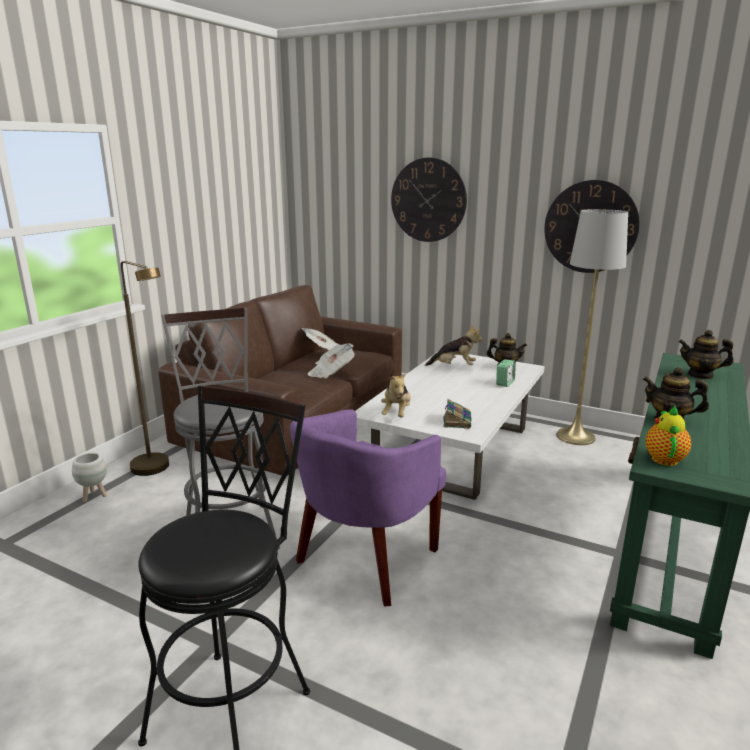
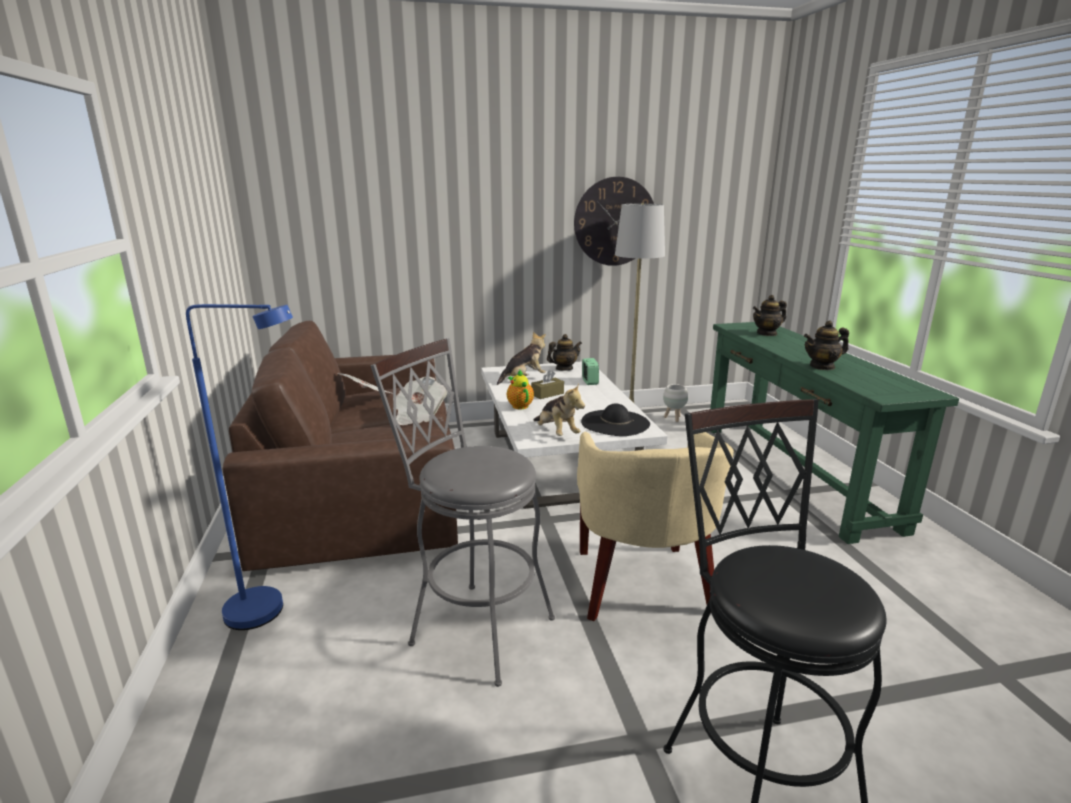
camera: 40 degrees left, 0 degrees up
(94, 496) = (227, 684): white planter -> white planter (673, 418)
(156, 469) = (270, 610): brown floor lamp -> blue floor lamp
(366, 560) = (641, 585): purple armchair -> beige armchair
(428, 200) = (446, 204): wall clock -> none
(449, 383) = (547, 394): none -> brown tissue box
(457, 421) = (615, 423): book -> black hat
(664, 458) = (875, 390): teapot -> teapot (519, 405)

